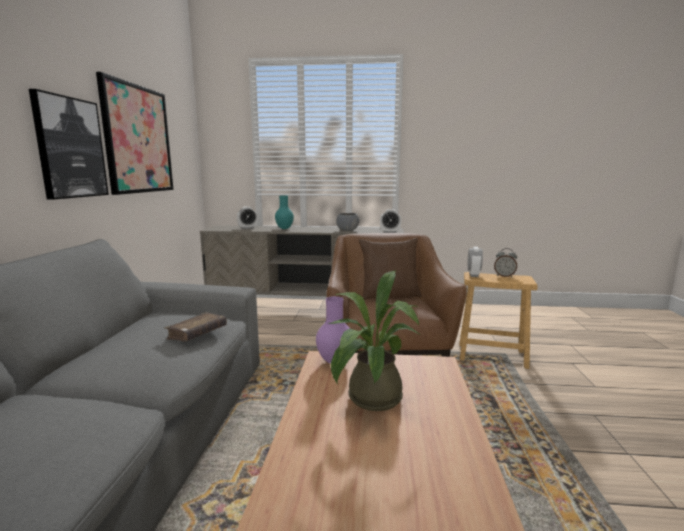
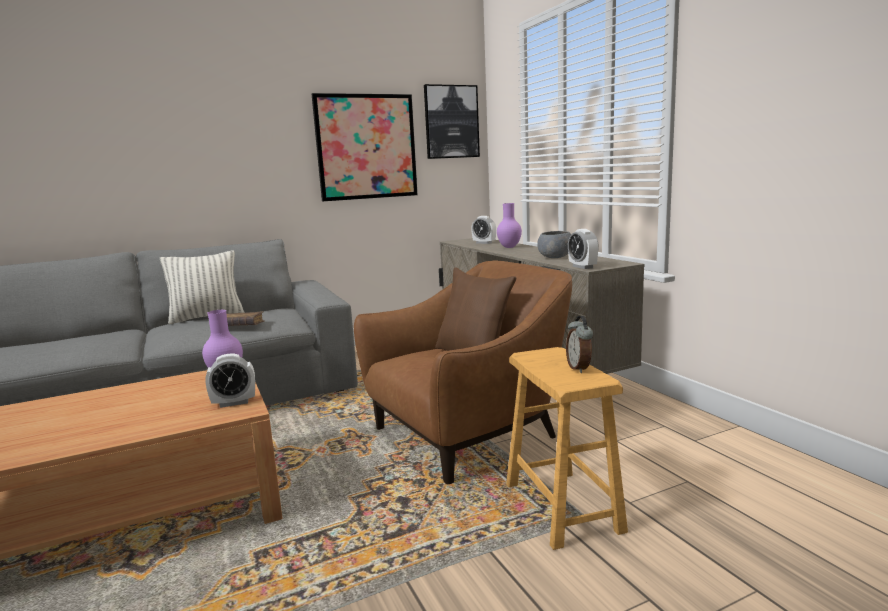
camera: 60 degrees right, 0 degrees up
(70, 148) = (274, 164): picture -> picture (451, 122)
(104, 345) = (207, 317): none -> pillow
(284, 228) = (508, 247): turquoise vase -> purple vase
(370, 401) = (150, 401): potted plant -> none
(473, 275) = (546, 352): alarm clock -> alarm clock (234, 403)

